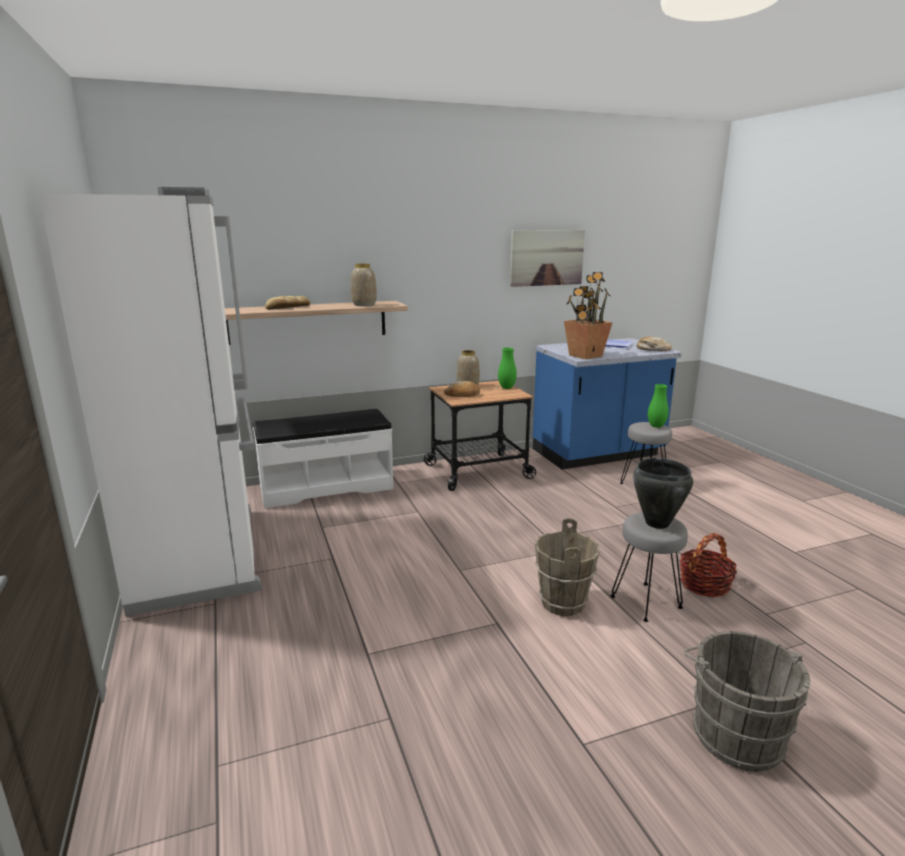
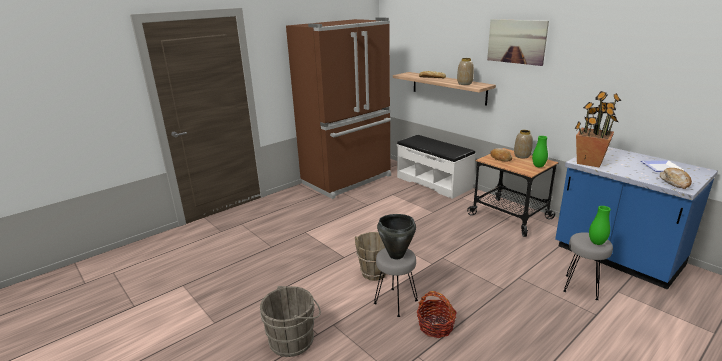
camera: 70 degrees right, 5 degrees up
(201, 555) = (348, 180): white fridge -> brown fridge
(547, 257) = (622, 71): picture -> picture (516, 41)

